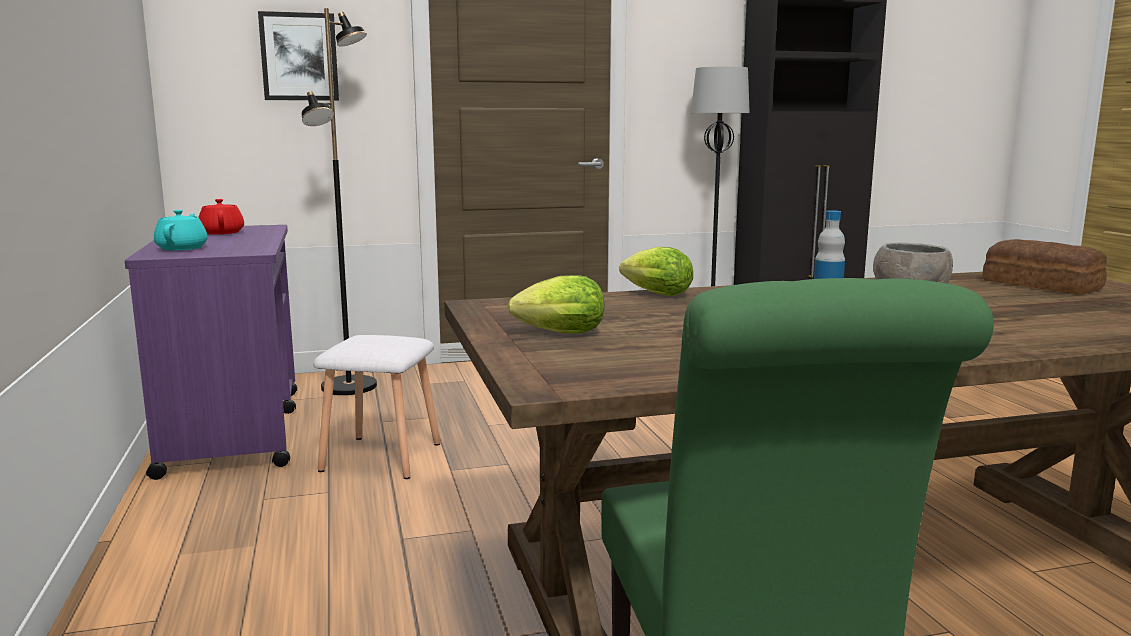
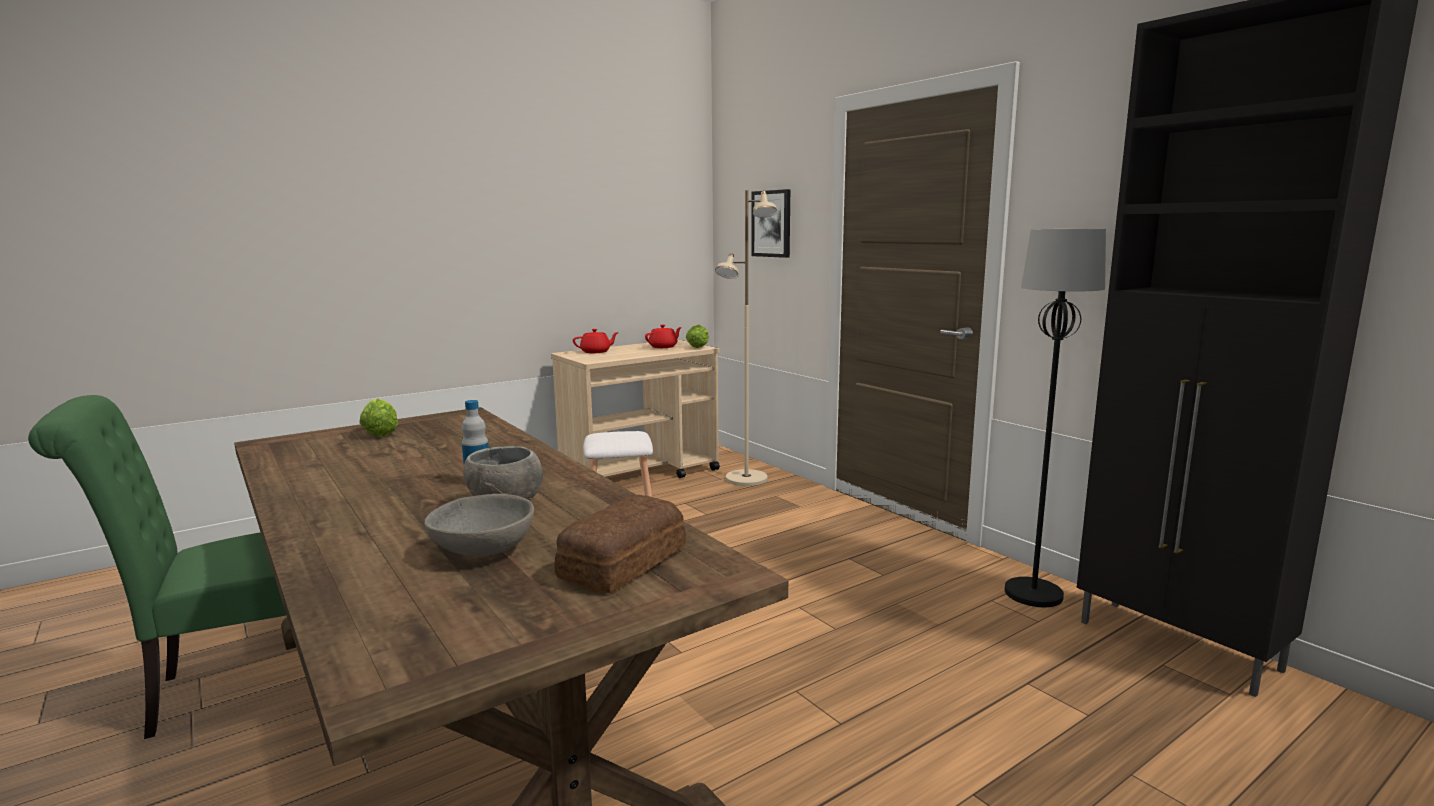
camera: 70 degrees right, 0 degrees up
(182, 248) = (596, 352): turquoise teapot -> red teapot
(234, 430) = (641, 474): purple cart -> beige cart
(350, 387) = (746, 479): black floor lamp -> beige floor lamp
(653, 294) = (513, 439): lettuce -> lettuce (699, 346)
(1031, 306) = (482, 550): none -> grey bowl

